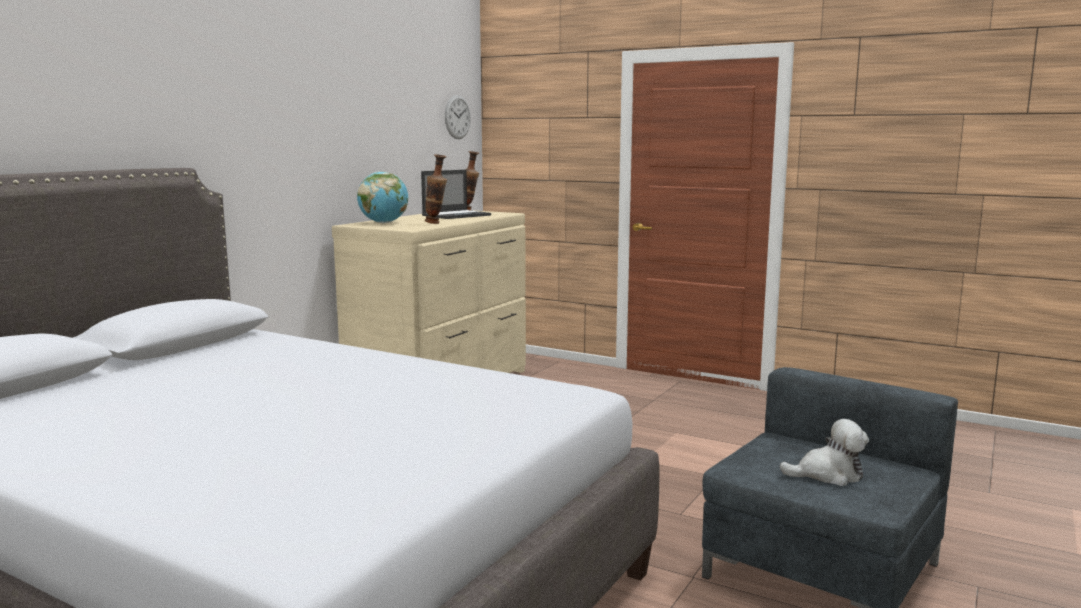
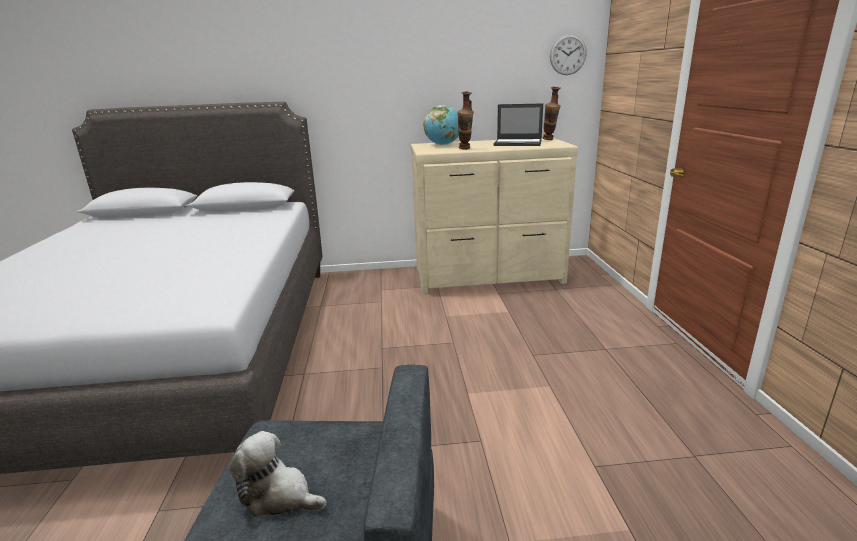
camera: 55 degrees right, 10 degrees up
(828, 475) = (279, 495): plush toy -> plush toy turned 150 degrees clockwise

